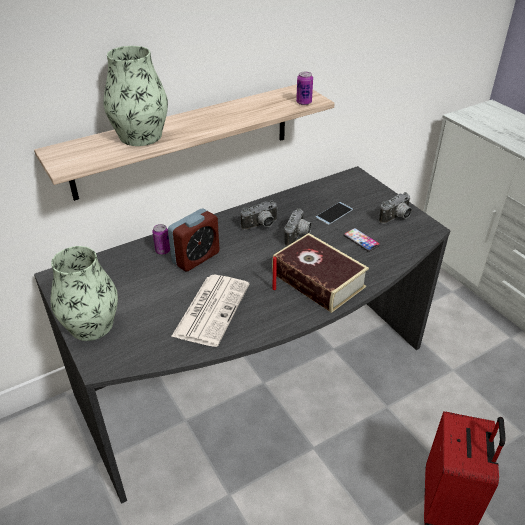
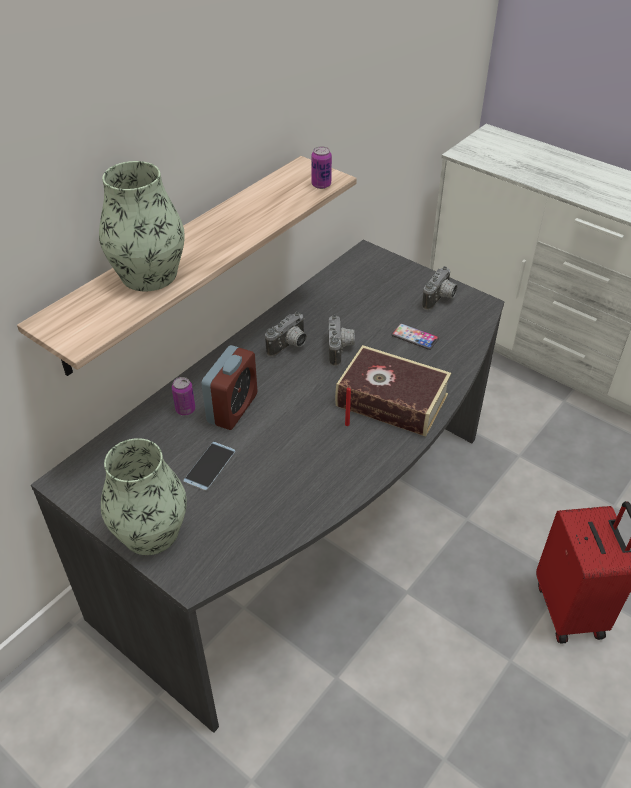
camera: 20 degrees left, 5 degrees up
(211, 309) = (287, 469): newspaper -> none
(334, 213) = (367, 310): phone -> phone (209, 466)

